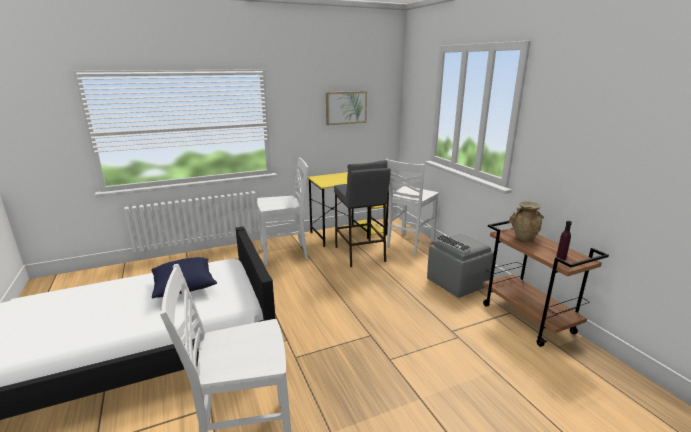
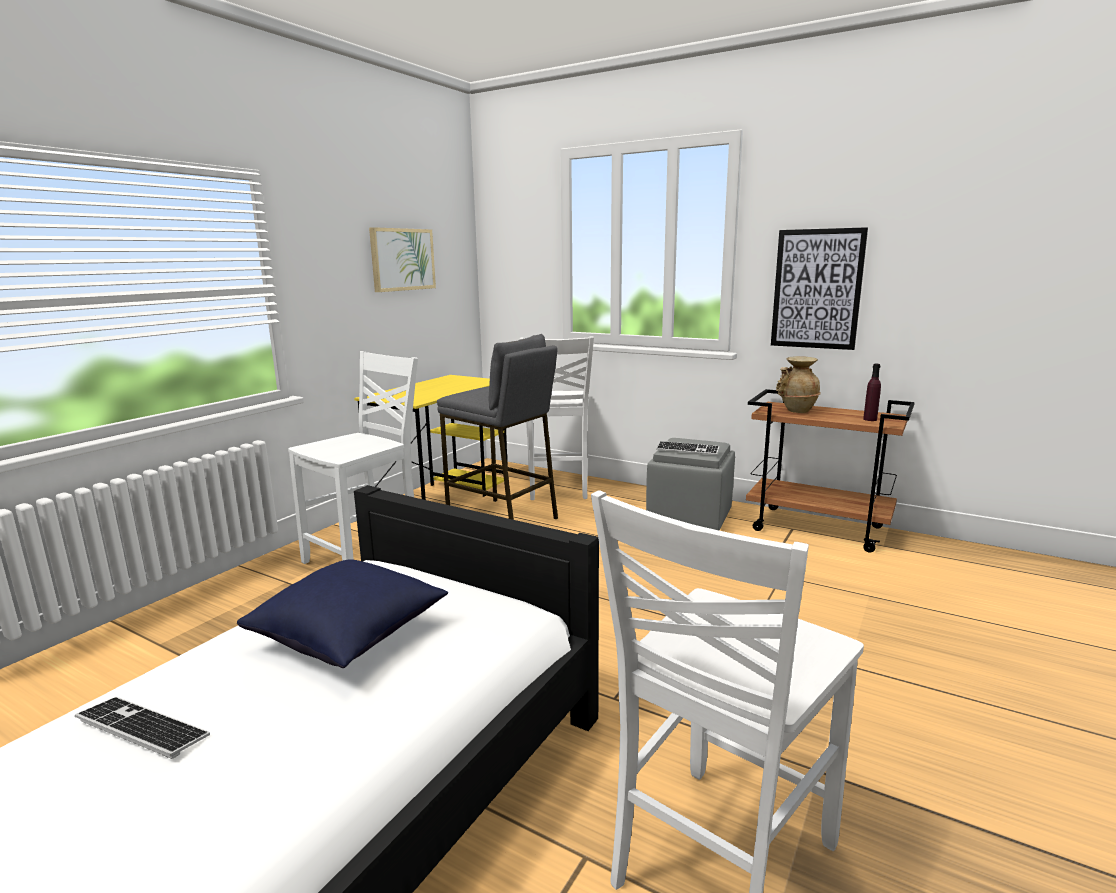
camera: 35 degrees left, 5 degrees down
(105, 295) = (142, 729): none -> keyboard
(559, 158) = (817, 289): none -> picture

